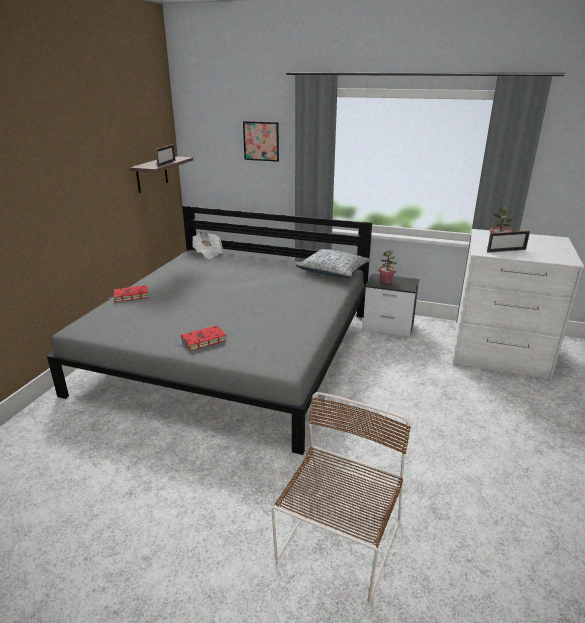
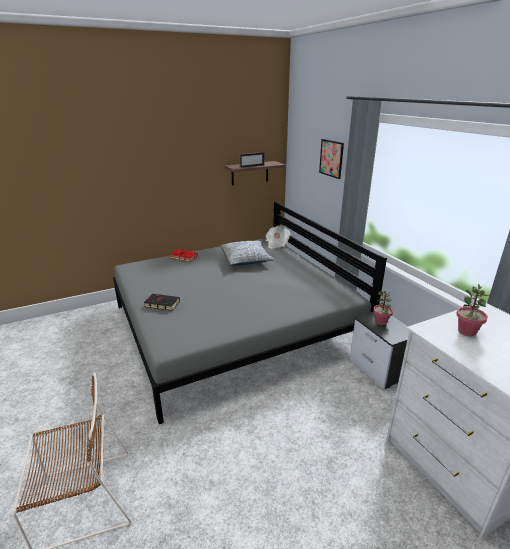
camera: 45 degrees right, 0 degrees up
(202, 340) = (161, 304): red book -> black book
(333, 271) = (338, 293): pillow -> pillow (246, 260)
(506, 250) = (462, 341): picture frame -> none

